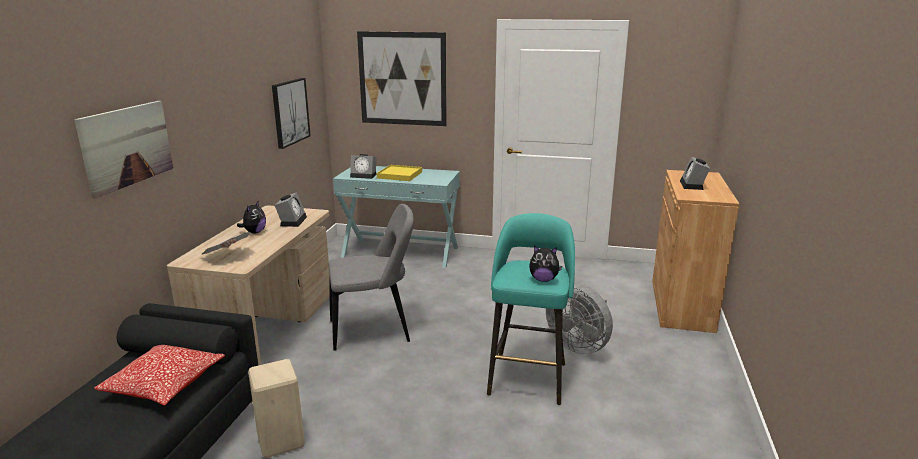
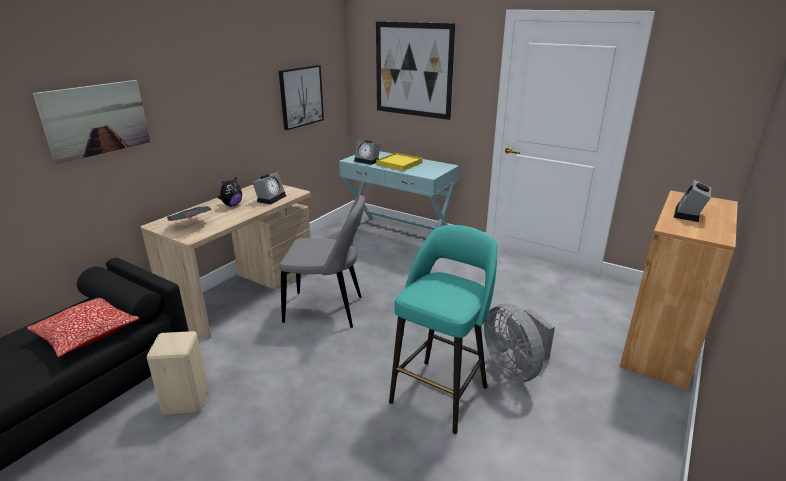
camera: 20 degrees right, 5 degrees up
(543, 279) = (449, 301): plush toy -> none

